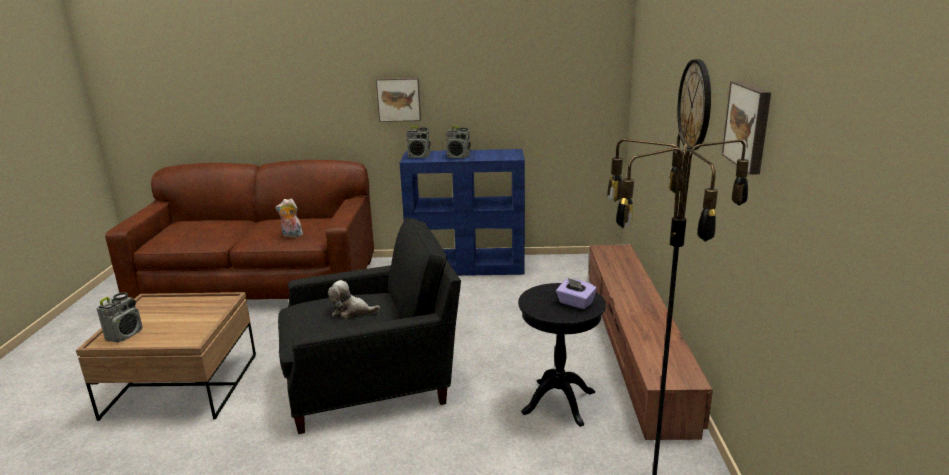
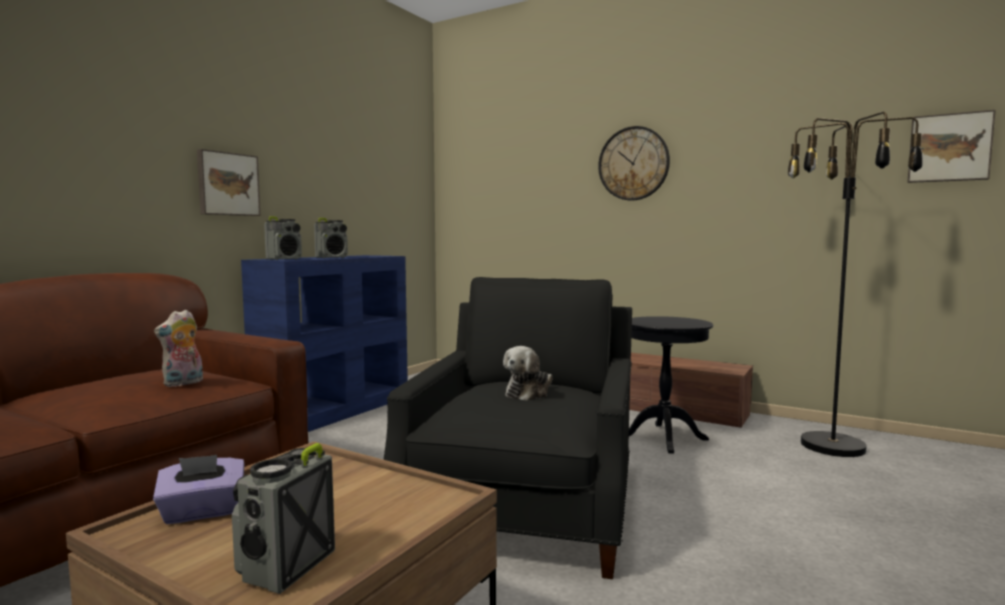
camera: 60 degrees left, 15 degrees down
(125, 335) = (286, 567): radio -> radio turned 120 degrees counterclockwise
(575, 303) = (676, 320): purple tissue box -> purple tissue box (202, 512)
(749, 125) = (754, 149): picture -> picture (949, 148)

